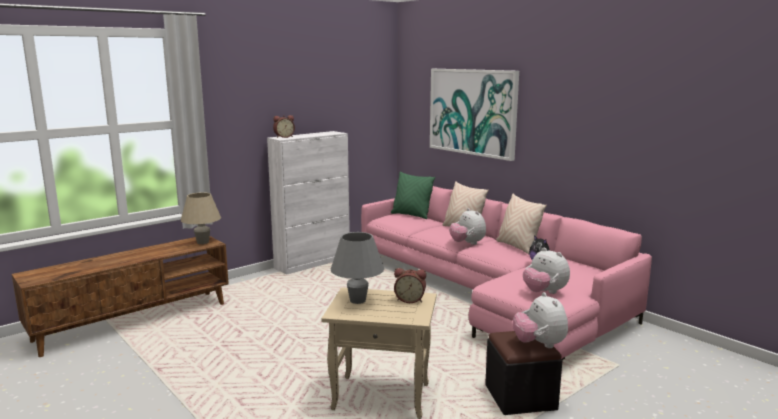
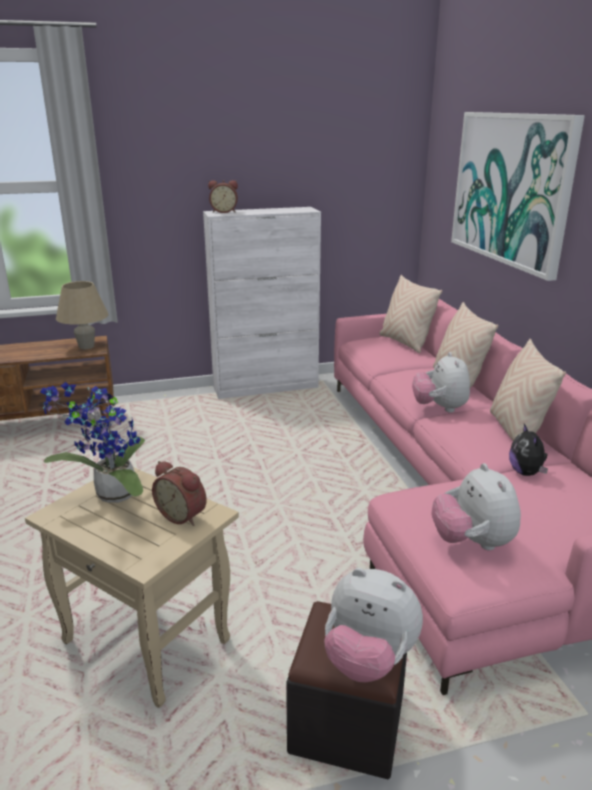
camera: 25 degrees right, 10 degrees up
(357, 300) = (111, 496): grey table lamp -> potted plant
(411, 215) = (405, 343): green pillow -> beige pillow
(539, 344) = (368, 660): plush toy -> plush toy turned 75 degrees counterclockwise

